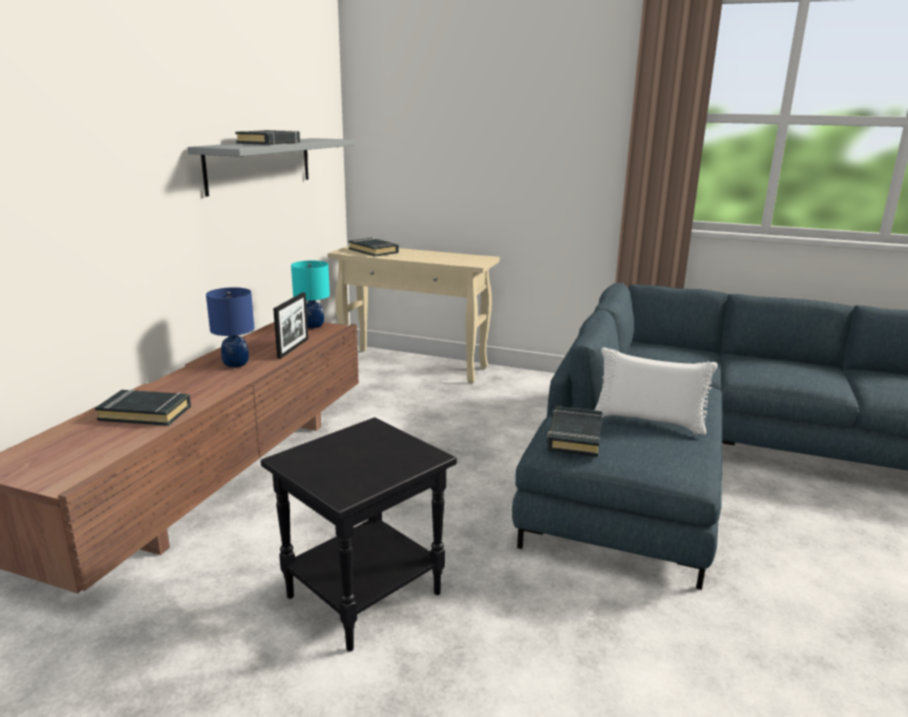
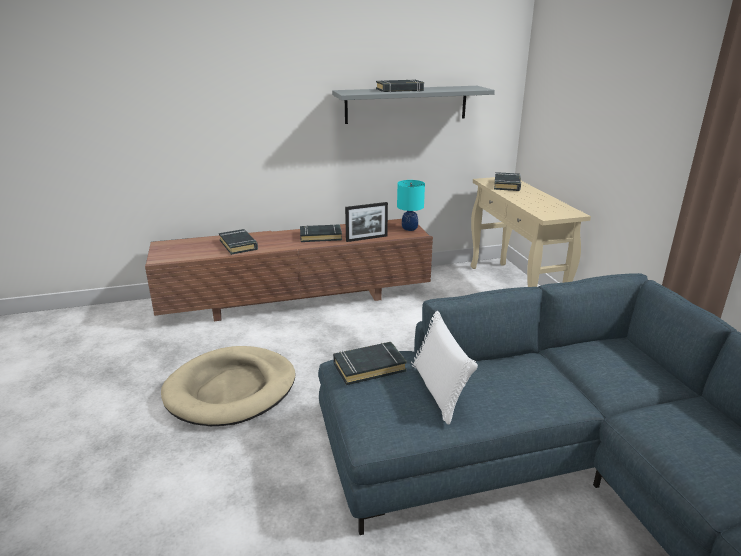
camera: 55 degrees right, 5 degrees up
(234, 365) = (320, 236): blue table lamp -> black book
(364, 593) = (231, 390): black side table -> beige dog bed

